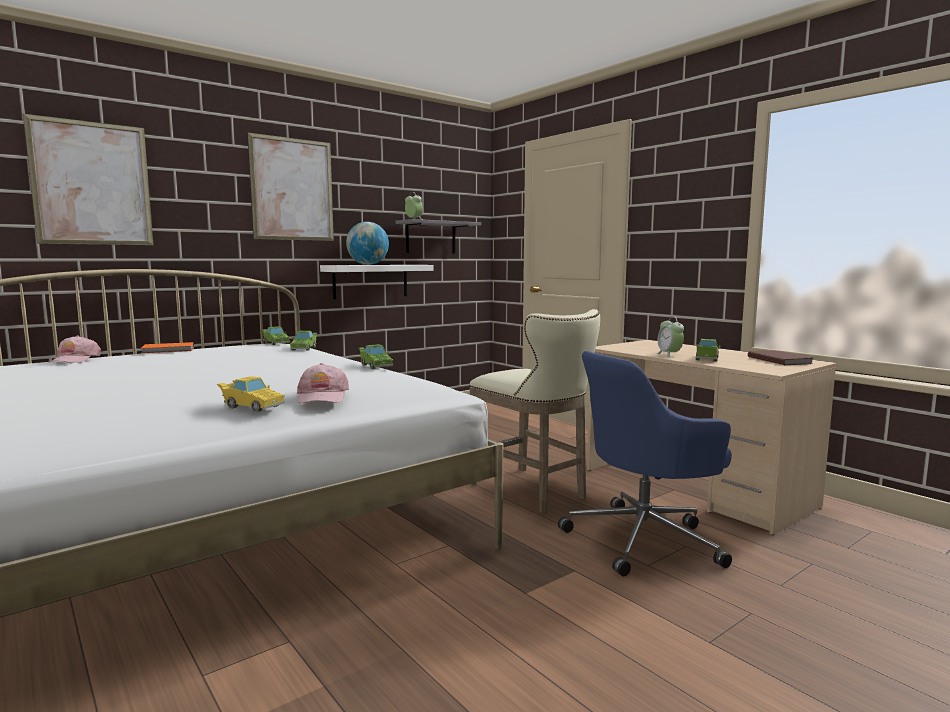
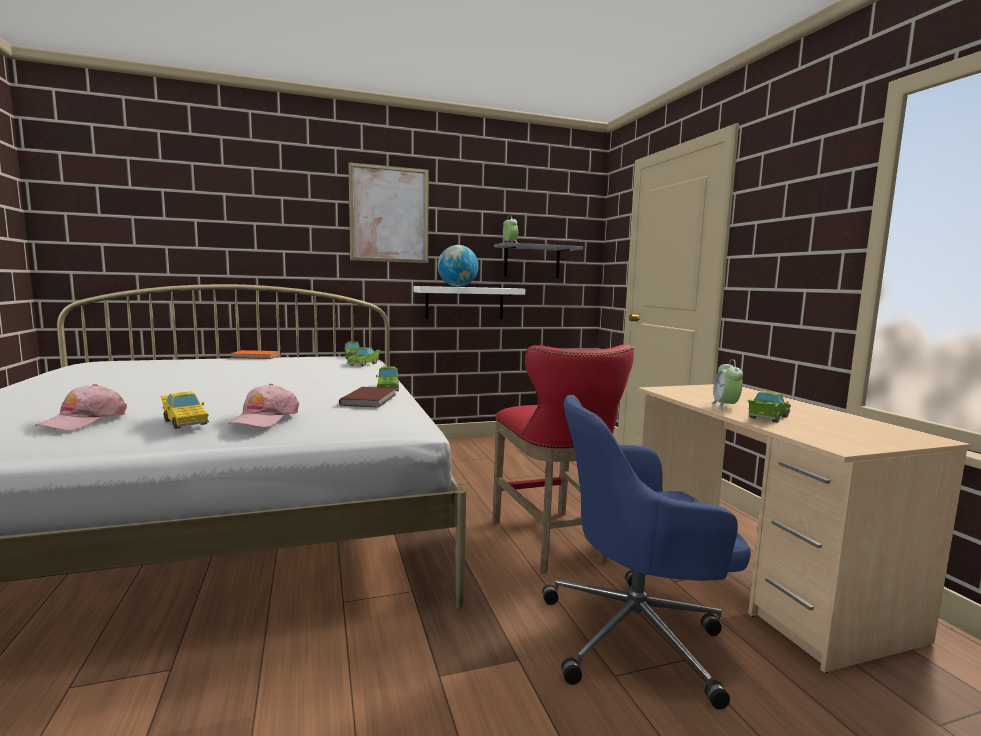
camera: 20 degrees right, 0 degrees up
(74, 360) = (173, 360): pink cap -> pink cap (84, 420)
(92, 183) = (211, 211): picture -> none
(532, 492) = (551, 544): beige stool -> red stool
(779, 360) = (877, 430): brown book -> brown book (371, 399)

